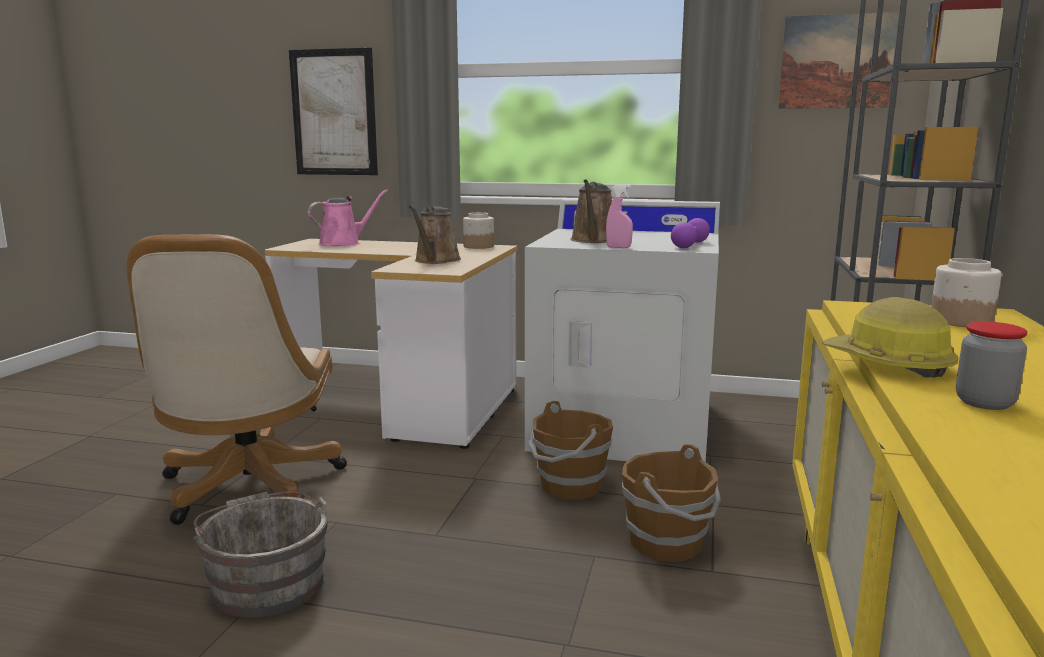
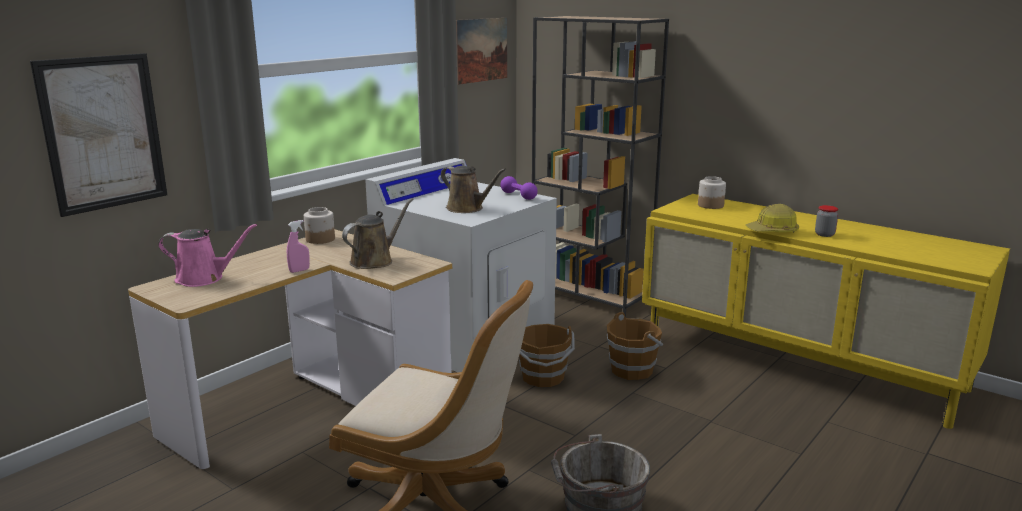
camera: 65 degrees left, 5 degrees up
(343, 243) = (204, 278): pink watering can -> pink watering can turned 105 degrees clockwise
(435, 261) = (375, 261): brown watering can -> brown watering can turned 90 degrees counterclockwise
(618, 247) = (508, 209): pink spray bottle -> pink spray bottle (299, 270)

